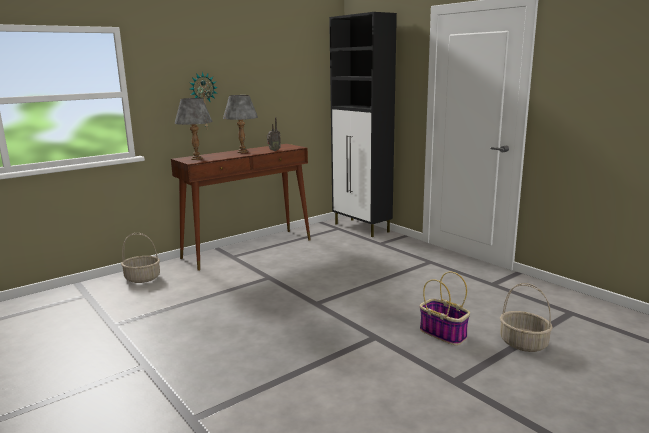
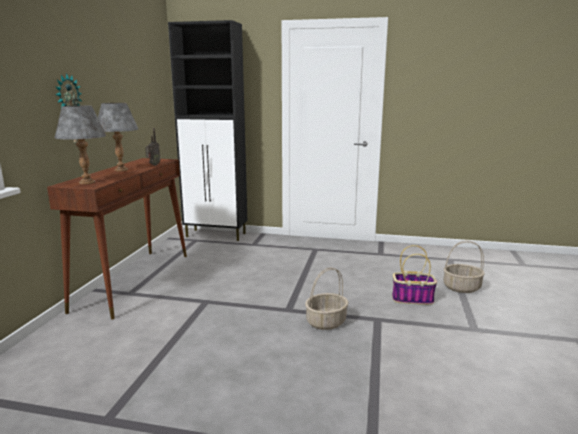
camera: 40 degrees left, 0 degrees up
(143, 278) = (51, 351): basket -> basket (326, 322)

